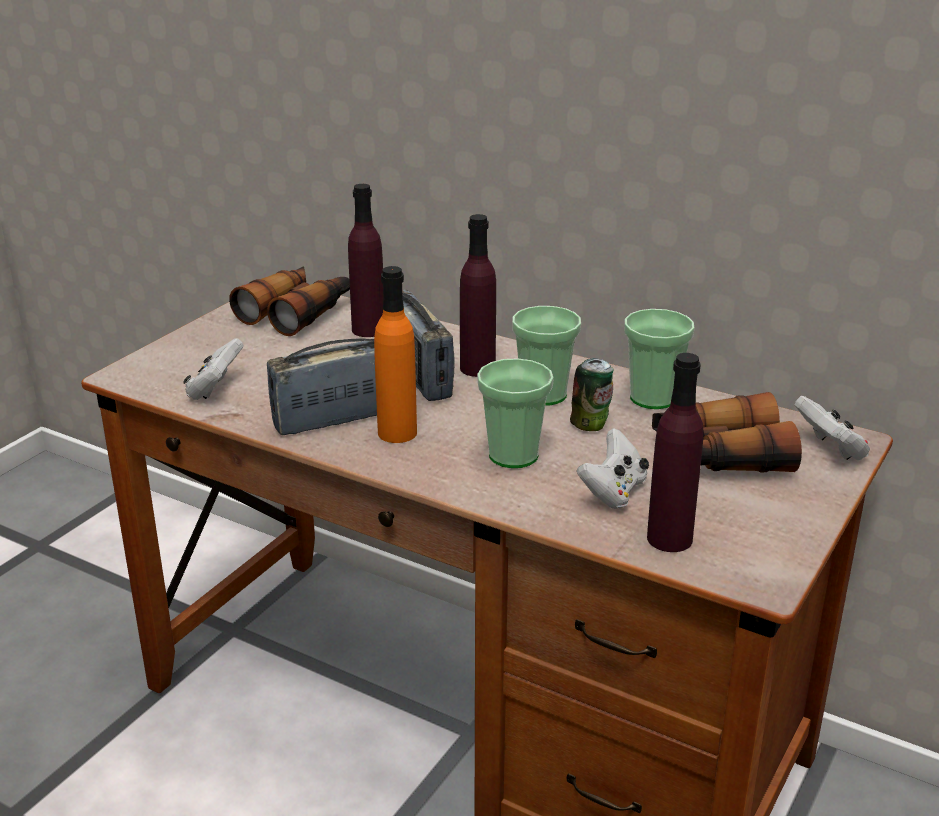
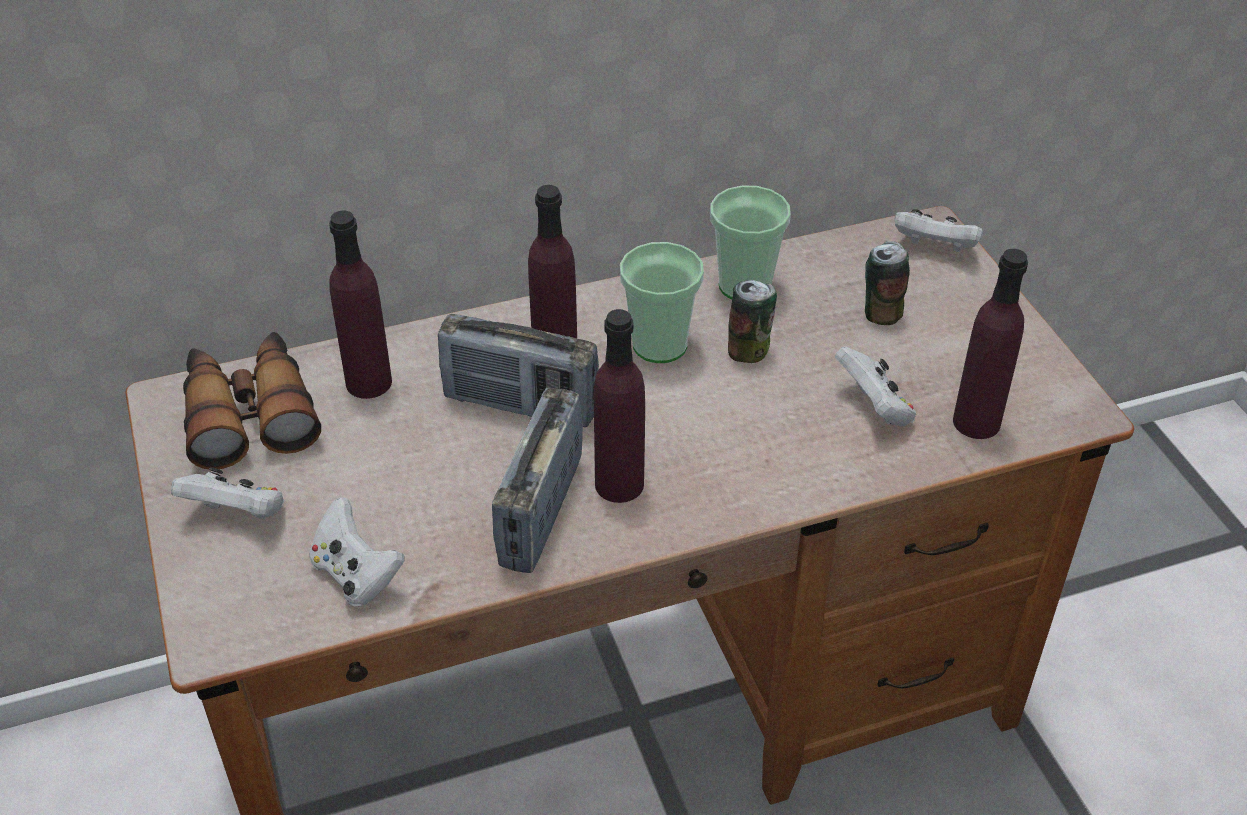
camera: 50 degrees left, 15 degrees up
(218, 342) = (238, 515): none -> white game controller
(397, 433) = (619, 484): orange bottle -> purple bottle
(513, 455) = (748, 431): cup -> none
(719, 456) = (881, 313): binoculars -> can

